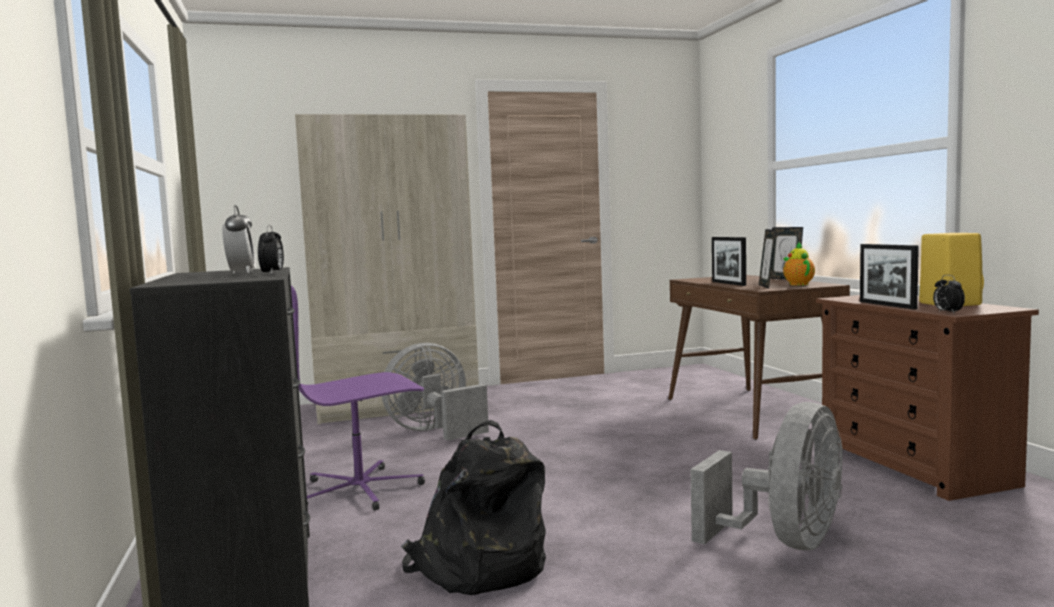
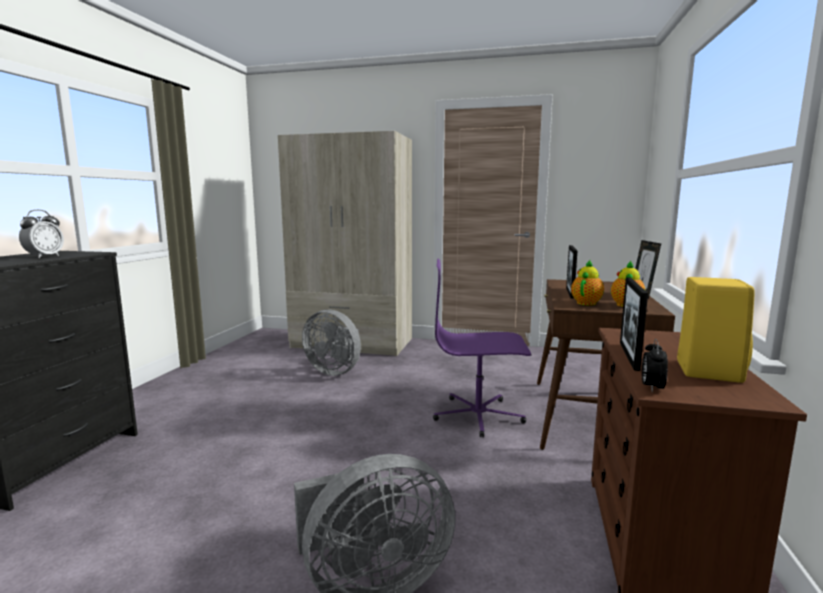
camera: 30 degrees right, 5 degrees up
(272, 273) = (28, 261): alarm clock -> none
(360, 490) = (219, 407): purple office chair -> purple office chair (478, 415)
(434, 431) = (335, 371): grey fan -> grey fan turned 150 degrees counterclockwise
(479, 567) = (154, 502): black backpack -> none
(767, 286) = (587, 303): picture frame -> teapot

